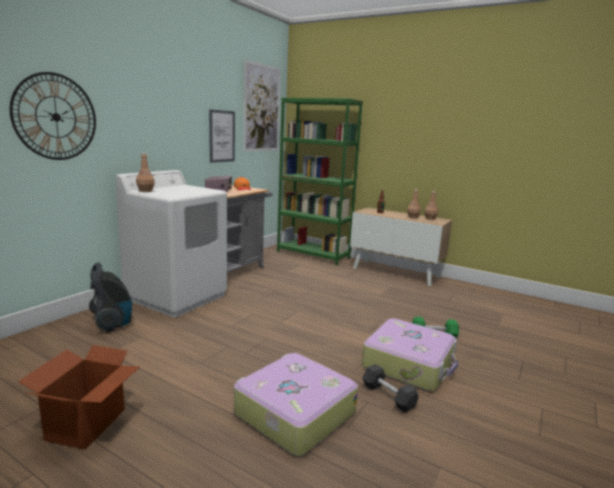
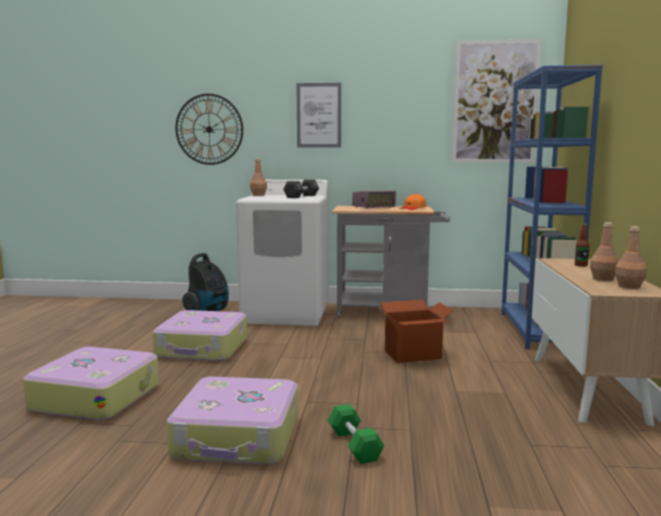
camera: 65 degrees right, 5 degrees down
(87, 424) = (61, 344): cardboard box -> cardboard box (413, 355)
(221, 345) = (203, 348): none -> suitcase
(222, 136) = (410, 143): picture -> picture (319, 115)
(313, 255) = (536, 330): green bookcase -> blue bookcase
(388, 396) = (148, 434): black dumbbell -> black dumbbell (301, 196)

